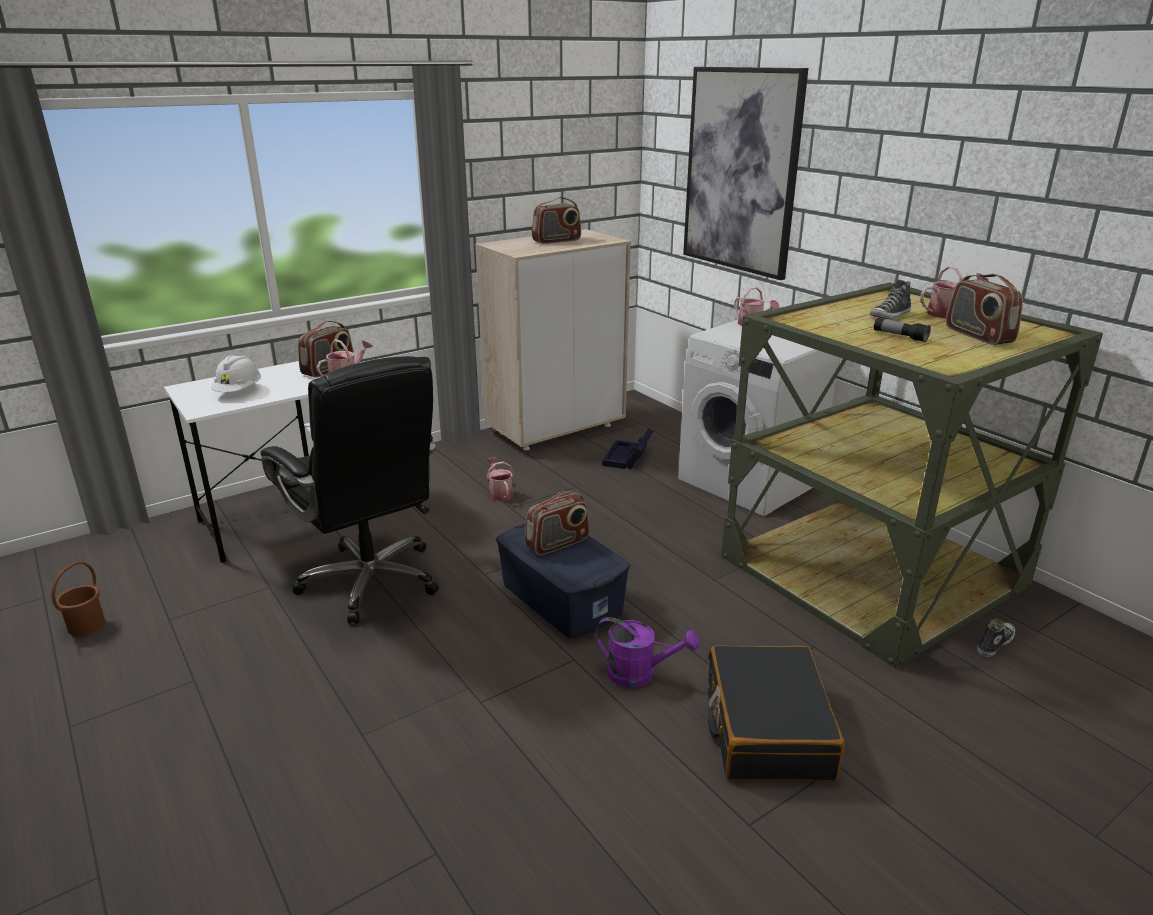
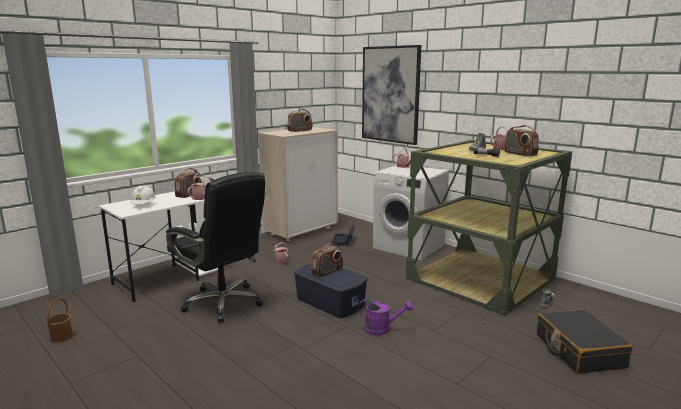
camera: 10 degrees left, 10 degrees down
(766, 728) = (452, 345): black suitcase -> black suitcase (578, 351)

